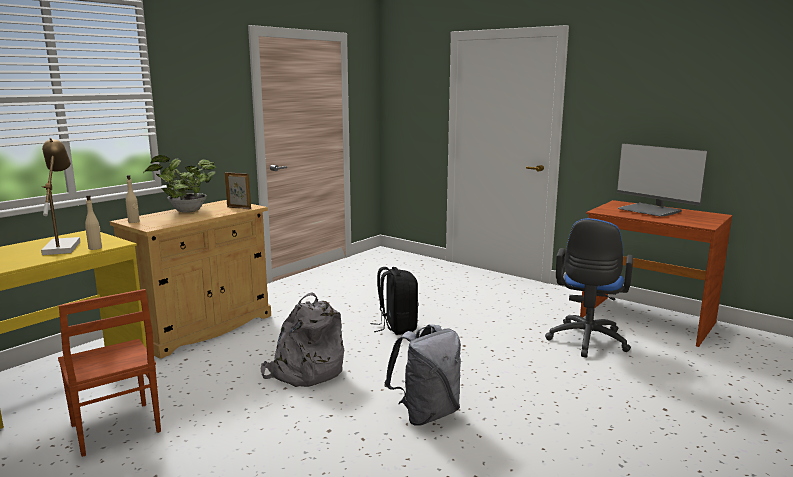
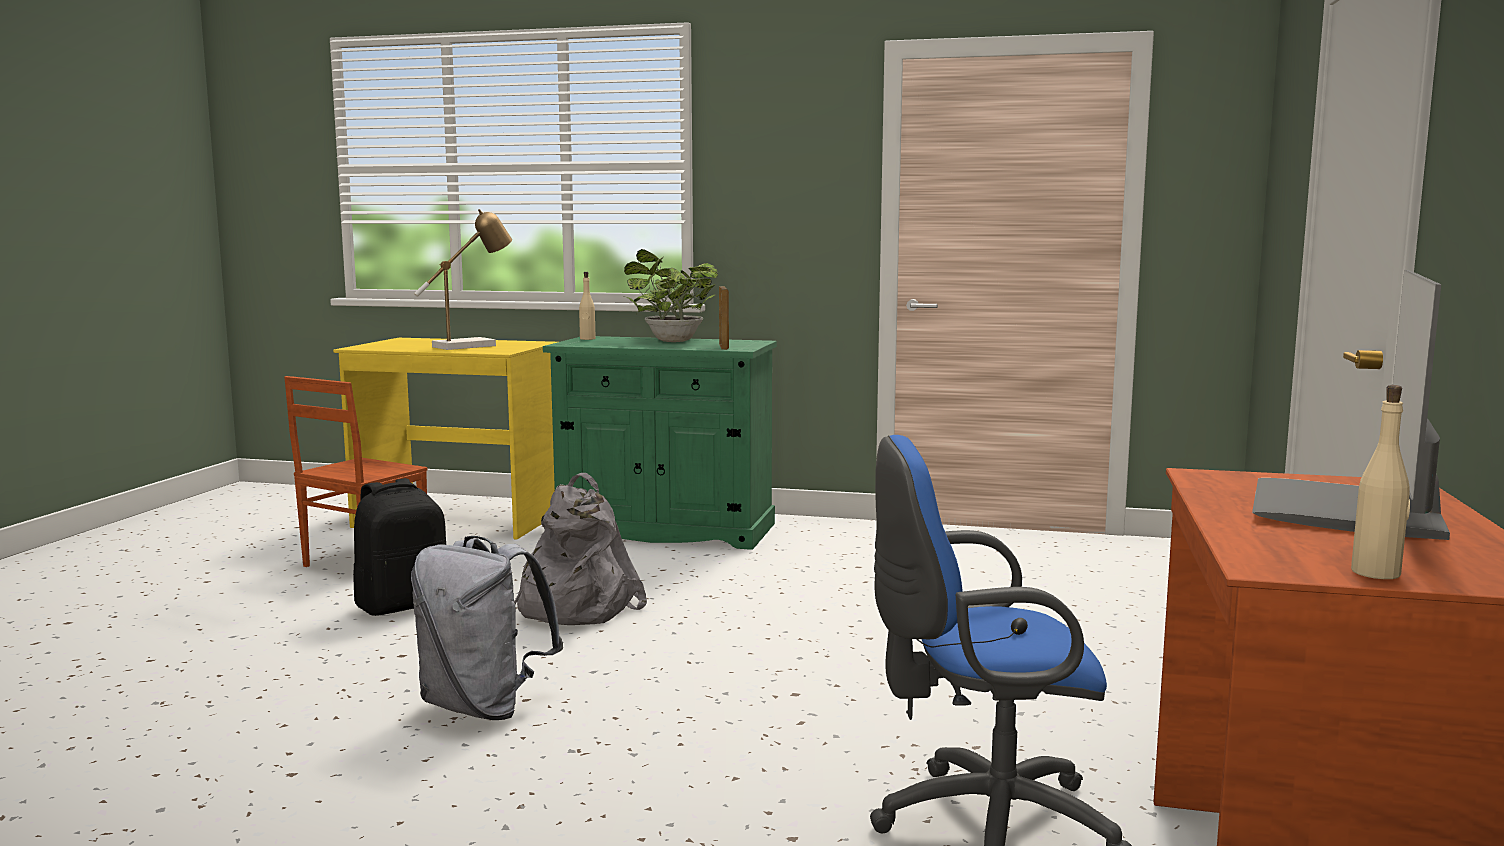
camera: 65 degrees right, 5 degrees down
(95, 248) = (473, 350): beige bottle -> beige bottle (1376, 573)
(202, 328) = (665, 530): beige cabinet -> green cabinet
(397, 327) = (813, 629): black backpack -> black backpack (403, 605)

